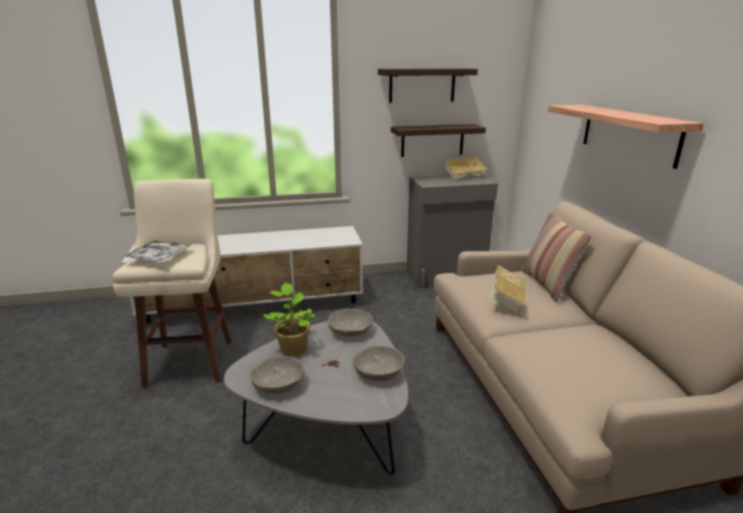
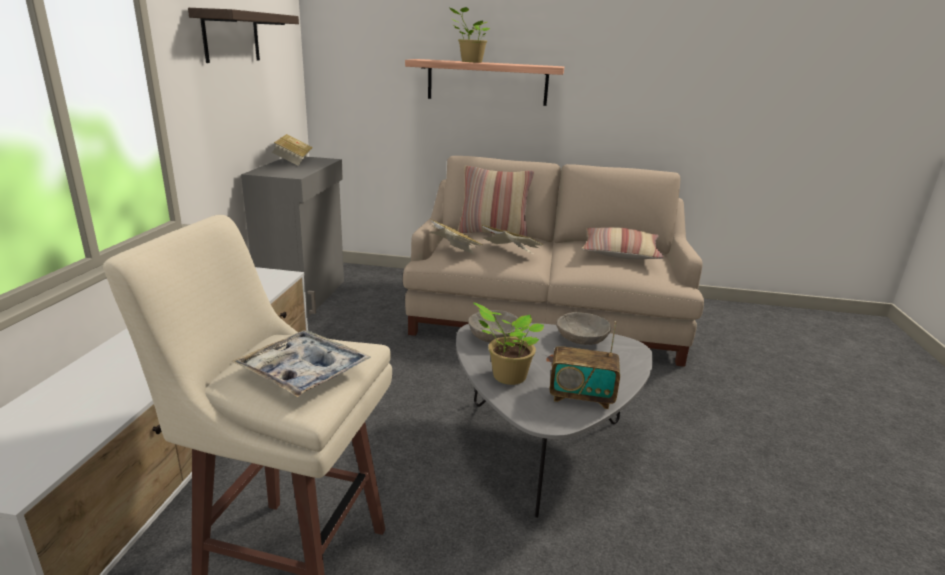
camera: 70 degrees left, 0 degrees up
(279, 385) = (581, 396): grey bowl -> radio
(432, 140) = (250, 117): shelf -> none
(479, 276) = (454, 248): none -> book
(603, 110) = (470, 62): none -> potted plant
(605, 361) = (620, 253): none -> pillow

